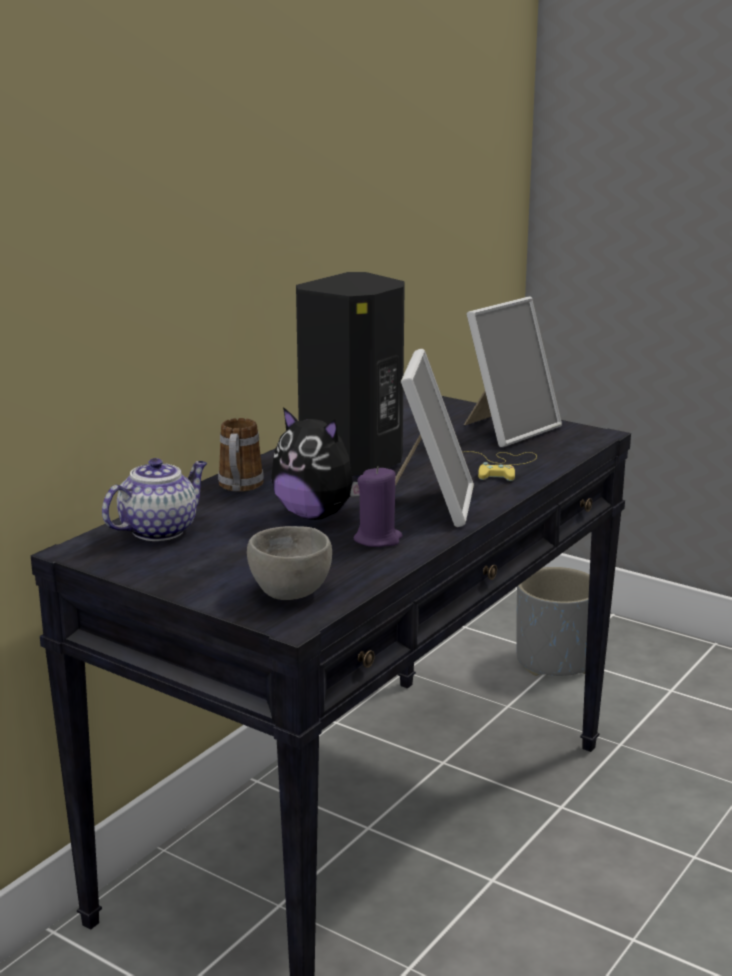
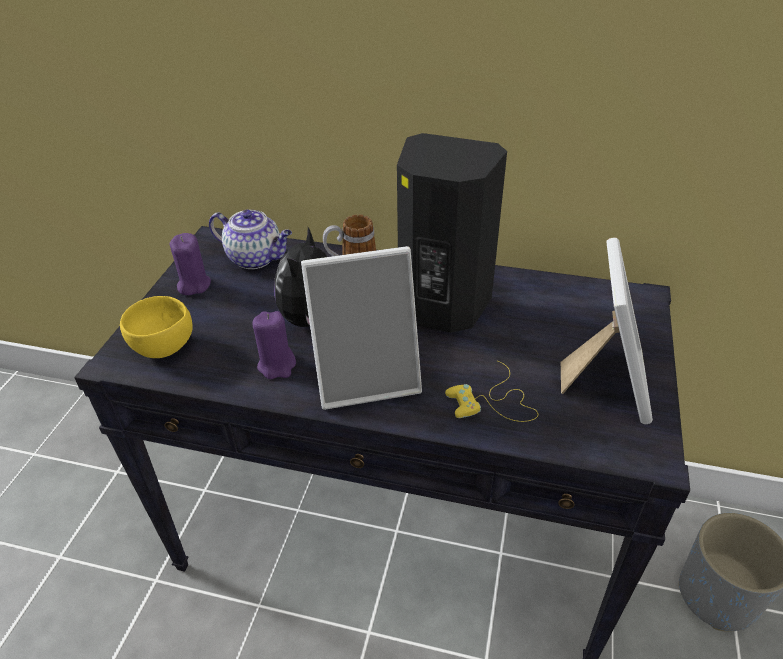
camera: 70 degrees right, 20 degrees up
(176, 568) = (194, 285): none -> purple candle
(291, 591) = (166, 347): grey bowl -> yellow bowl
(508, 430) = (606, 382): picture frame -> picture frame turned 105 degrees counterclockwise

